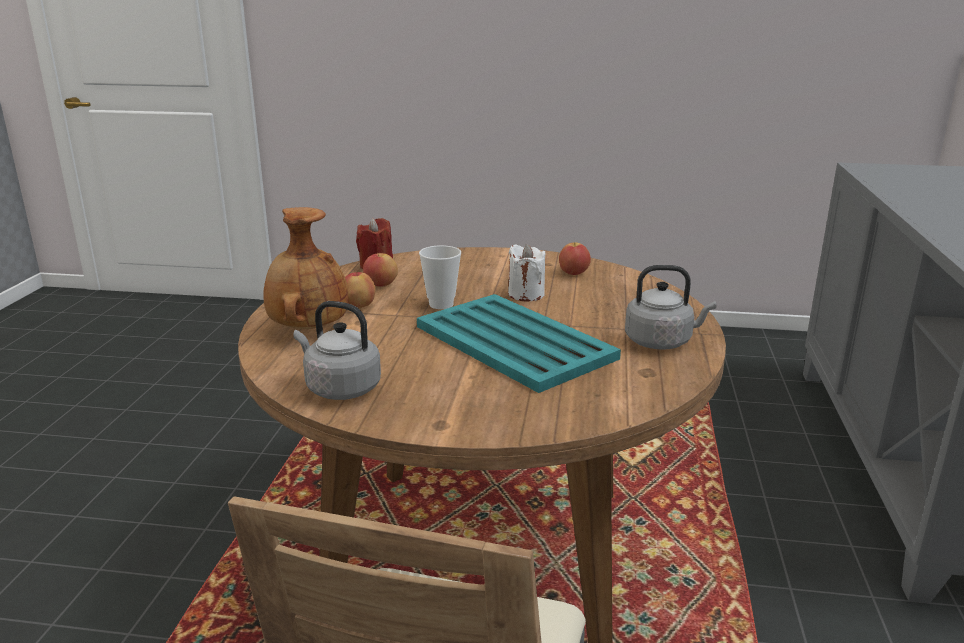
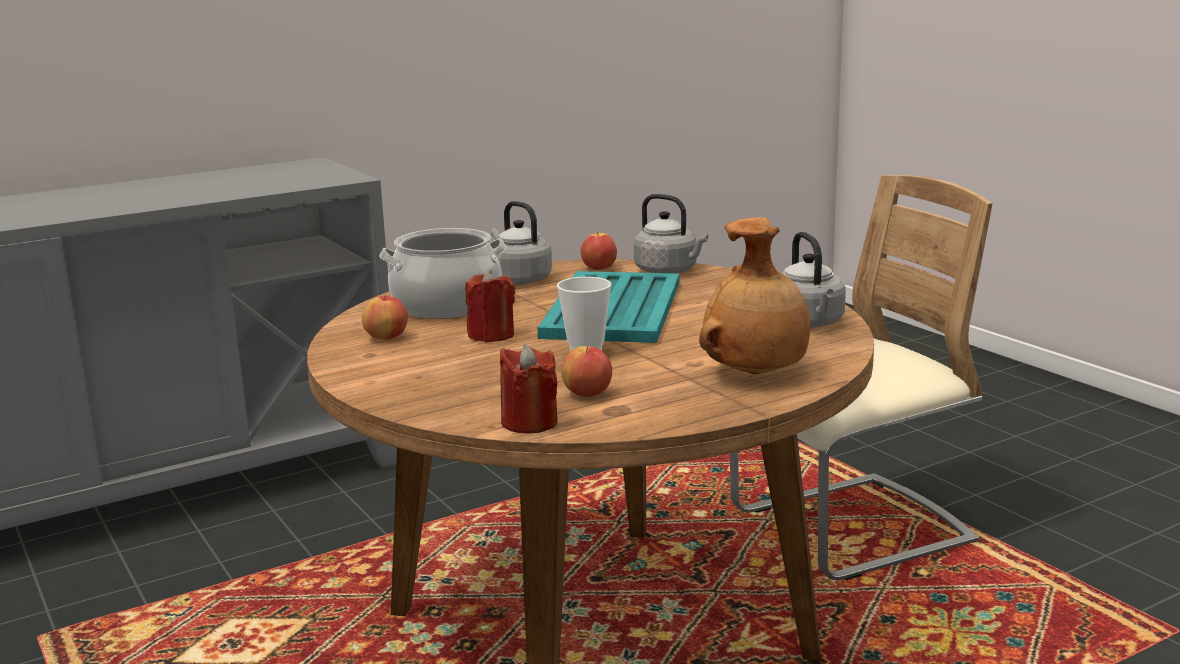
camera: 130 degrees left, 5 degrees down
(358, 305) = (662, 379): apple -> apple (599, 268)
(526, 294) = (491, 335): white candle -> red candle
(587, 406) = (669, 271): none -> grey kettle
(621, 302) = (447, 305): none -> cooking pot

